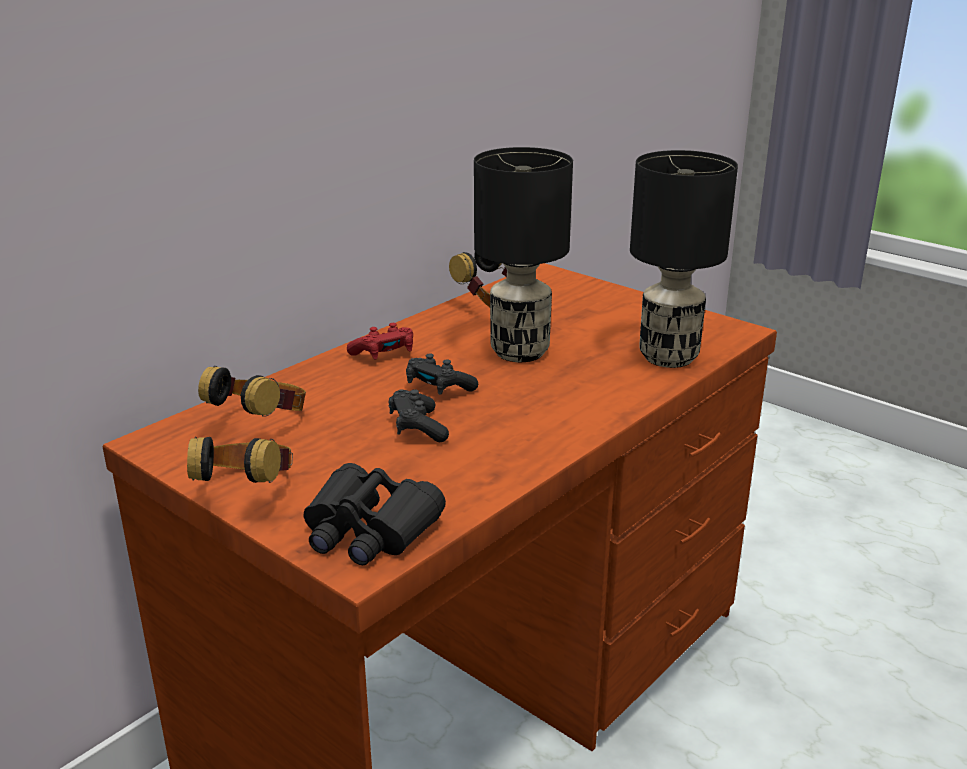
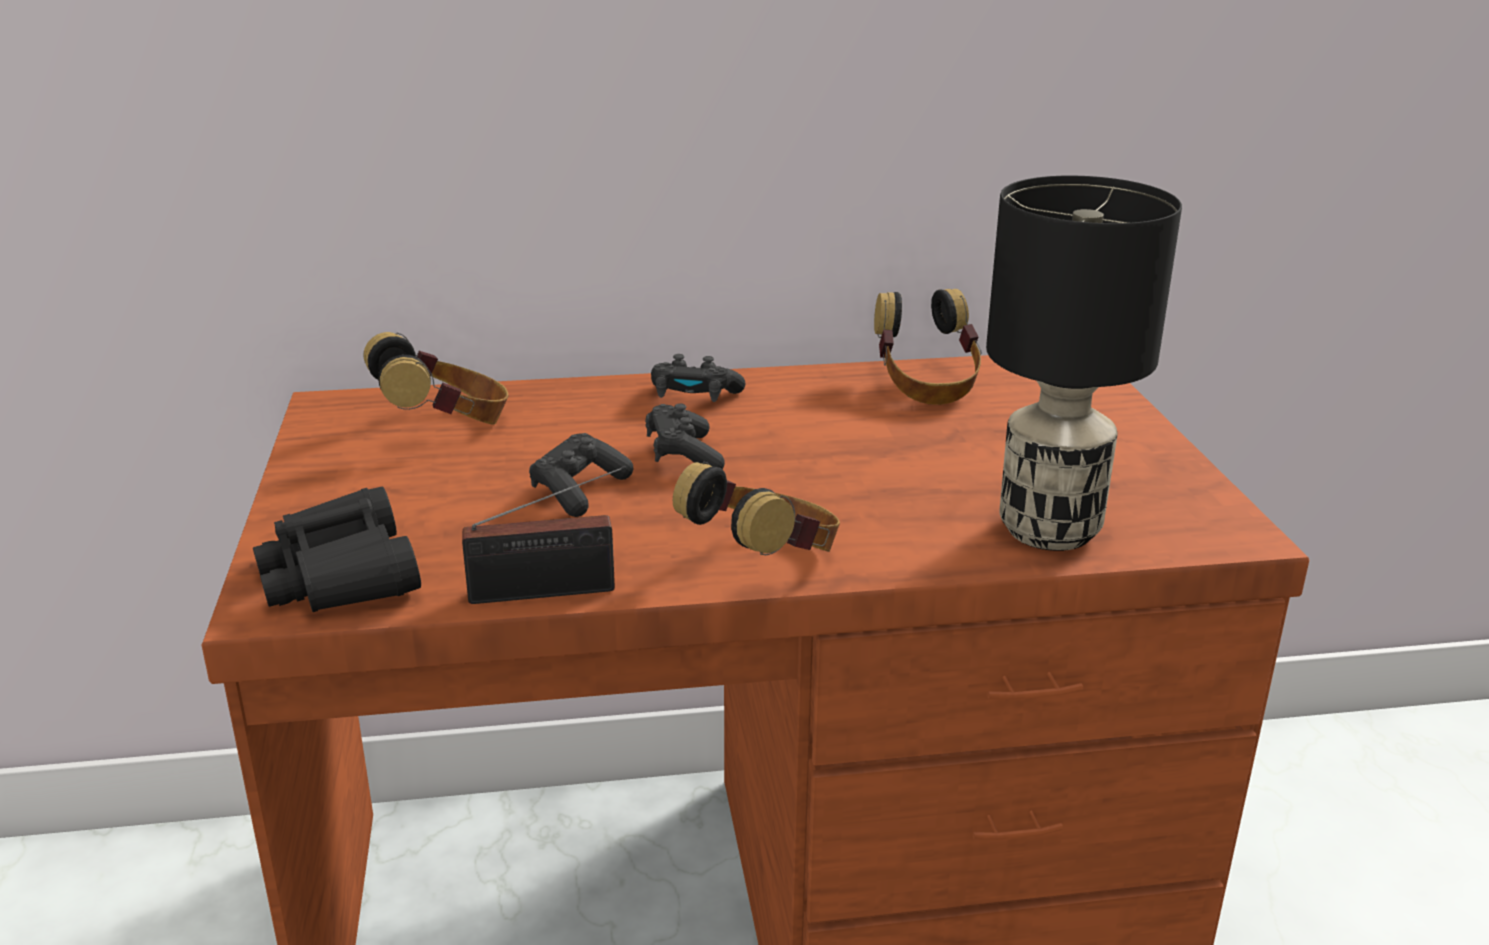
camera: 40 degrees right, 0 degrees up
(248, 492) = (315, 487): headphones -> headphones (765, 563)
(384, 354) = (693, 398): red game controller -> black game controller
(501, 484) = (550, 591): none -> radio
(518, 352) = (853, 450): black table lamp -> none

